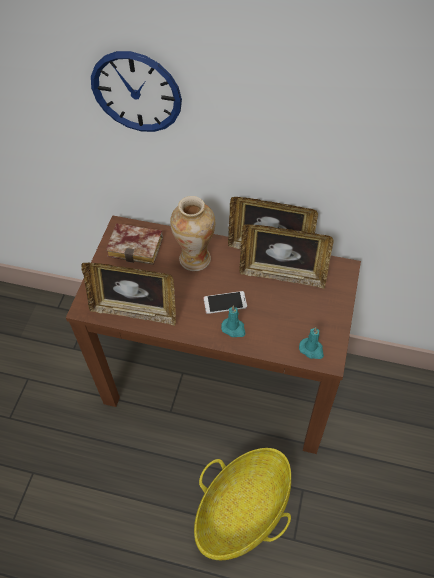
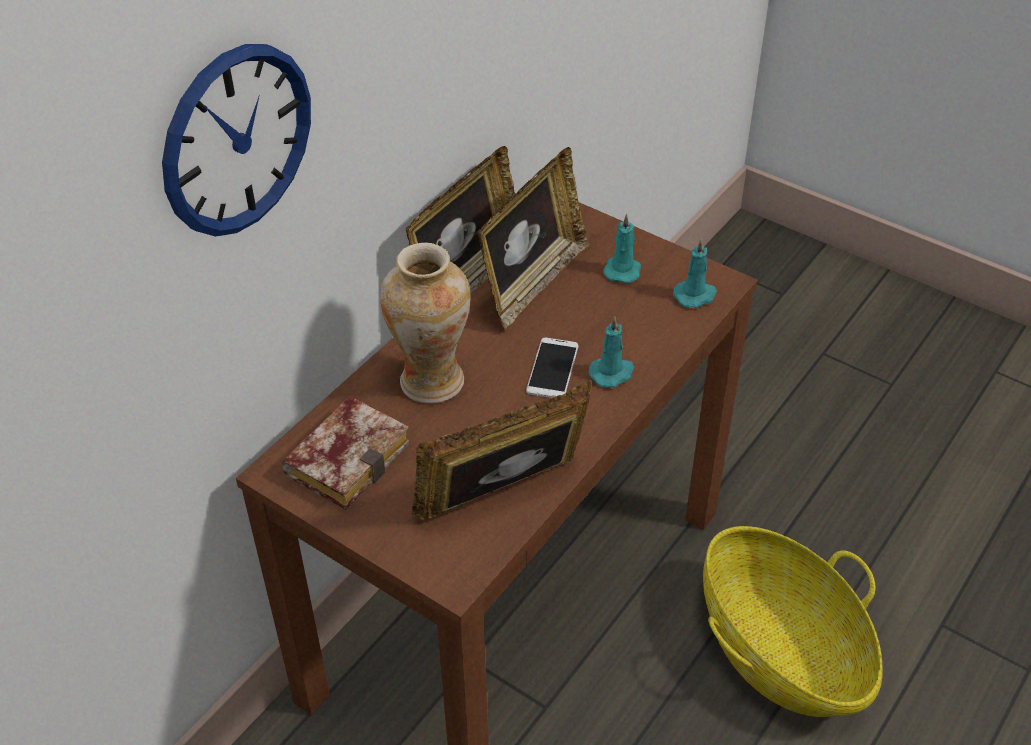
camera: 70 degrees left, 10 degrees down
(135, 311) = (504, 498): picture frame -> picture frame turned 150 degrees counterclockwise
(314, 310) = (622, 270): none -> turquoise candle

